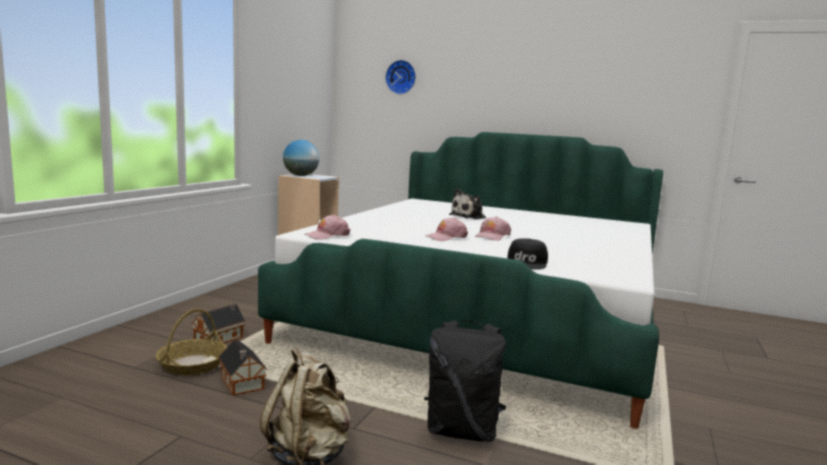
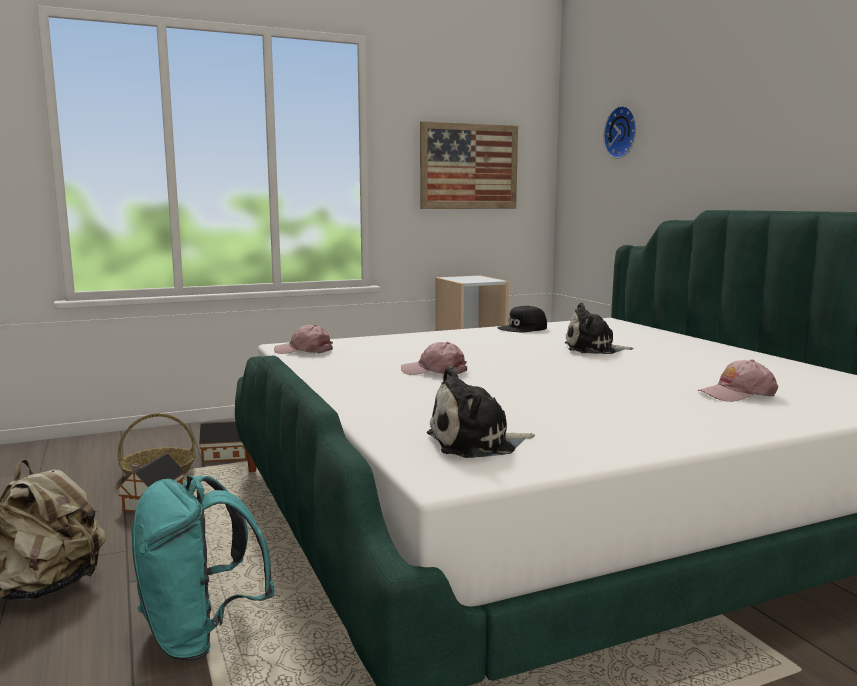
camera: 45 degrees right, 0 degrees up
(293, 90) = (469, 166): none -> picture
(301, 175) = (461, 278): globe -> none
(462, 431) = (200, 636): black backpack -> turquoise backpack
(492, 236) = (509, 379): pink cap -> pink cap (737, 394)
(527, 263) = (401, 420): black cap -> black cap (523, 328)
(587, 266) = (476, 443): none -> plush toy

